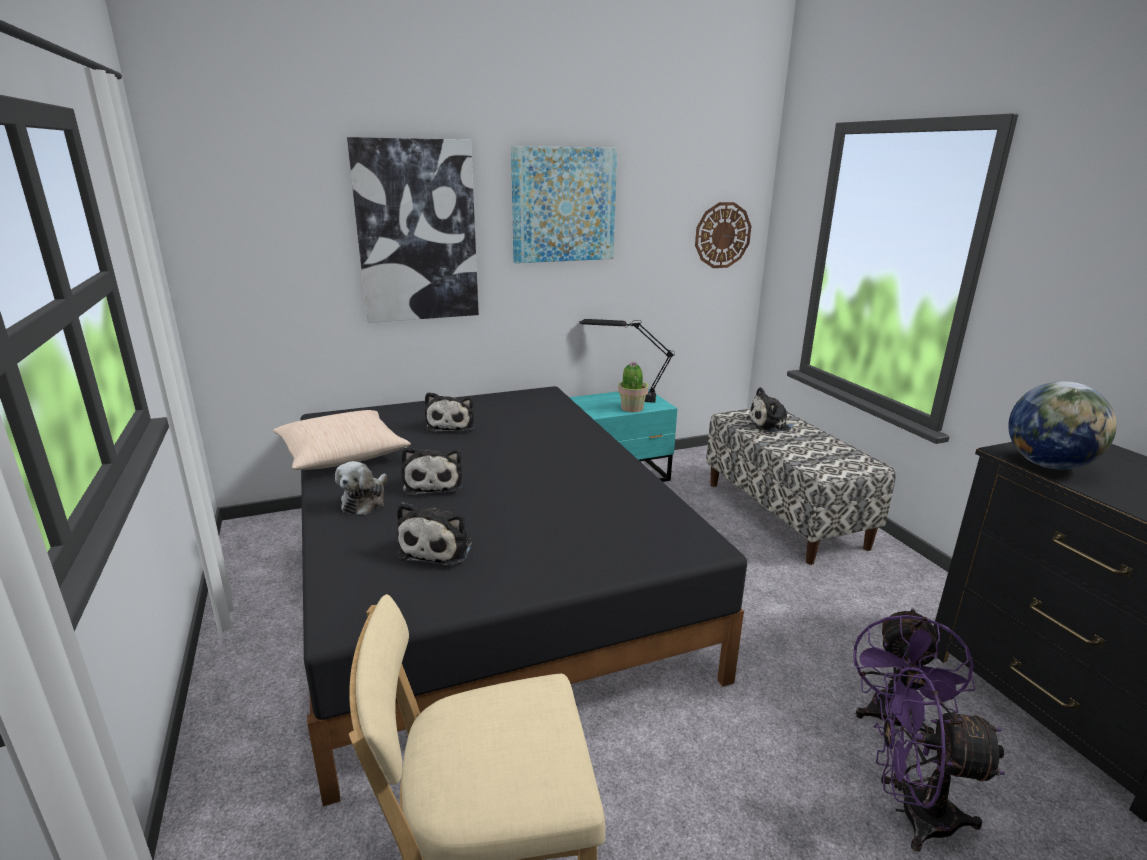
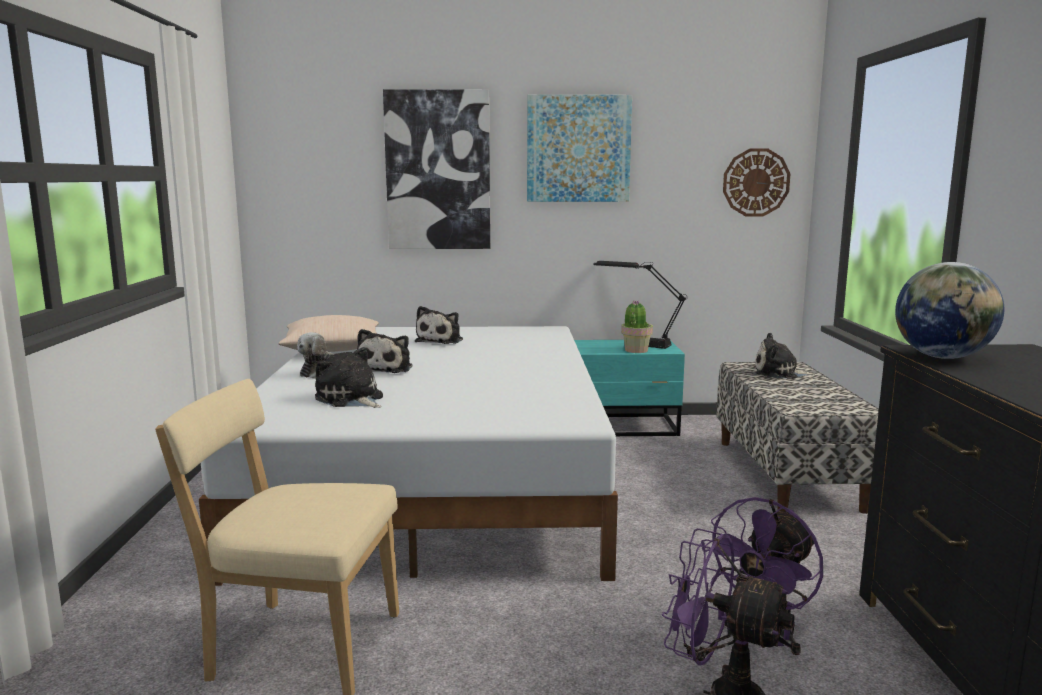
camera: 20 degrees right, 10 degrees down
(438, 548) = (351, 399): plush toy -> plush toy turned 105 degrees clockwise
(483, 579) = (436, 479): black bed -> white bed

